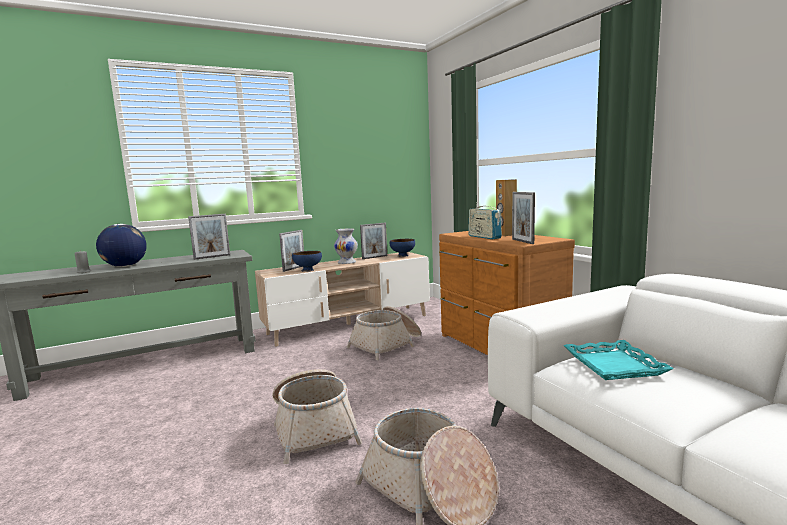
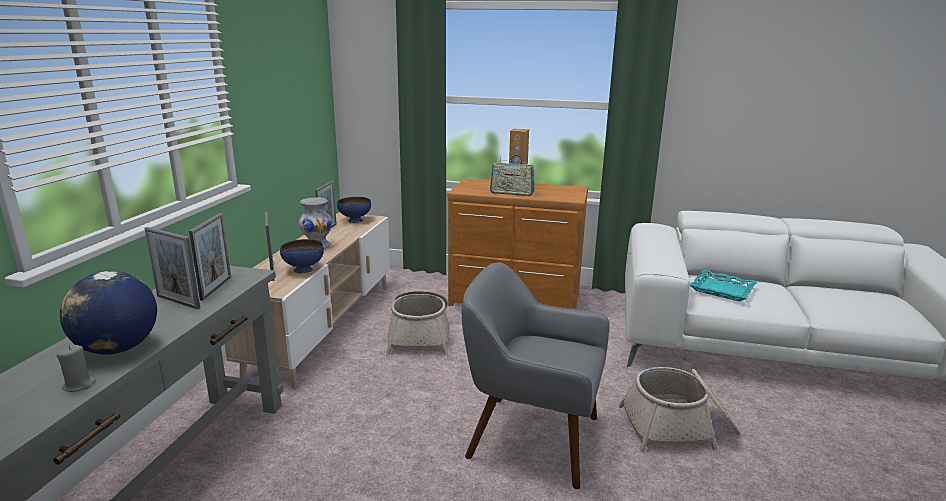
camera: 50 degrees left, 10 degrees up
(314, 428) = (531, 437): basket -> grey armchair
(522, 241) = (563, 195): picture frame -> picture frame (178, 302)

